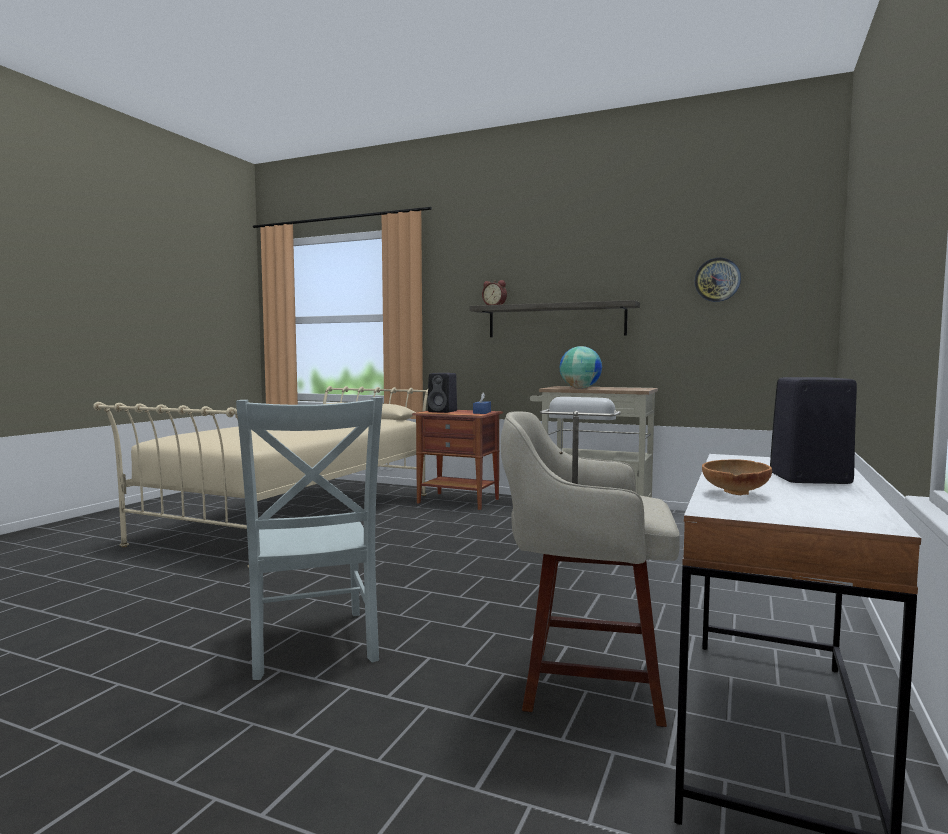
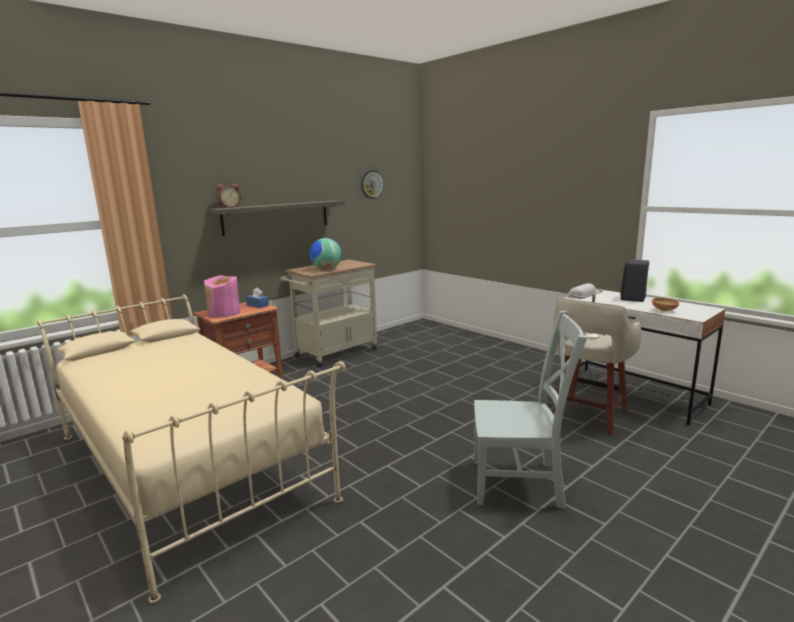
camera: 65 degrees left, 10 degrees up
(443, 411) = (224, 313): black speaker -> pink vase

